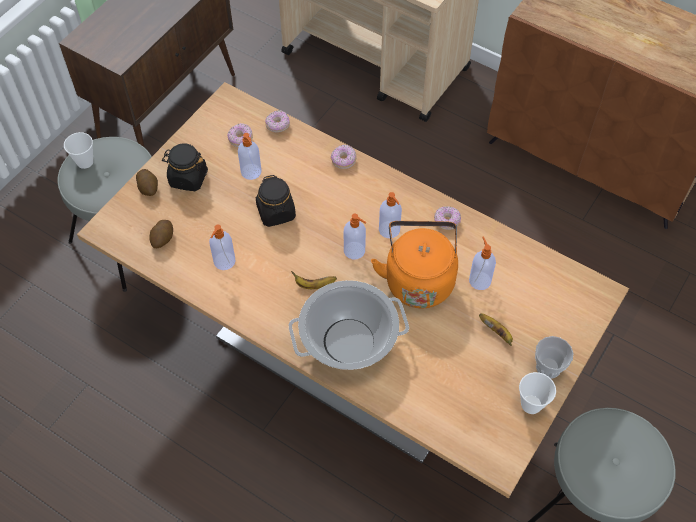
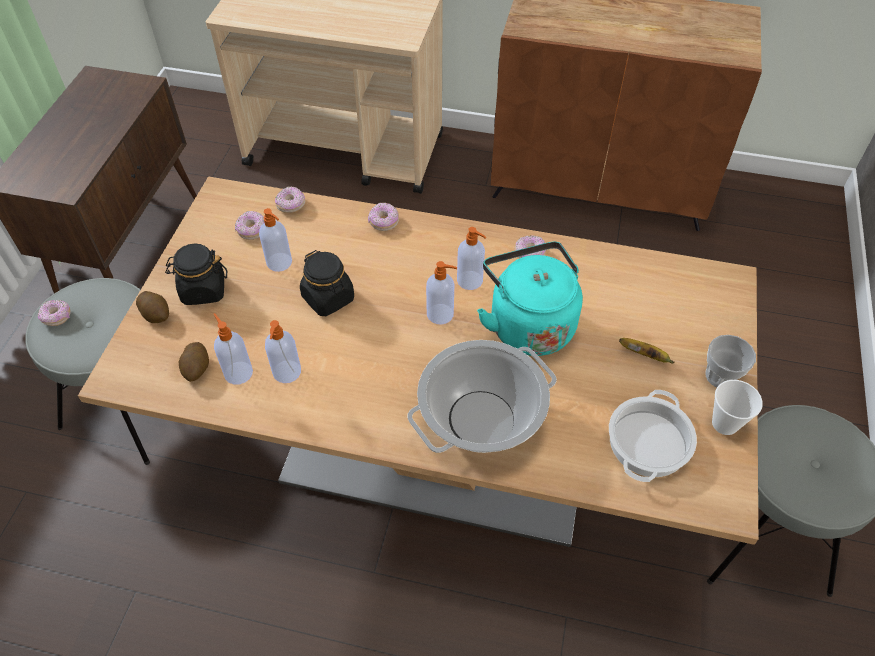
camera: 20 degrees left, 5 degrees down
(85, 162) = (57, 317): cup -> donut
(314, 285) = (410, 367): banana -> none
(418, 279) = (528, 324): orange kettle -> turquoise kettle
(464, 398) = (647, 441): none -> cooking pot
(479, 280) = (596, 305): soap dispenser -> soap dispenser (238, 372)

